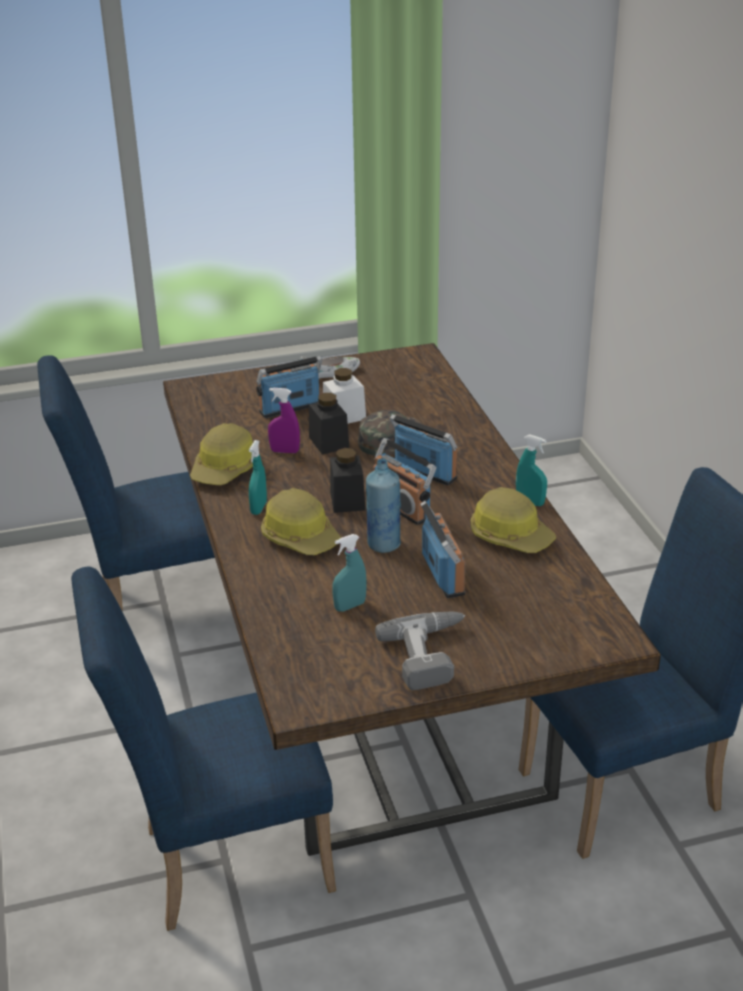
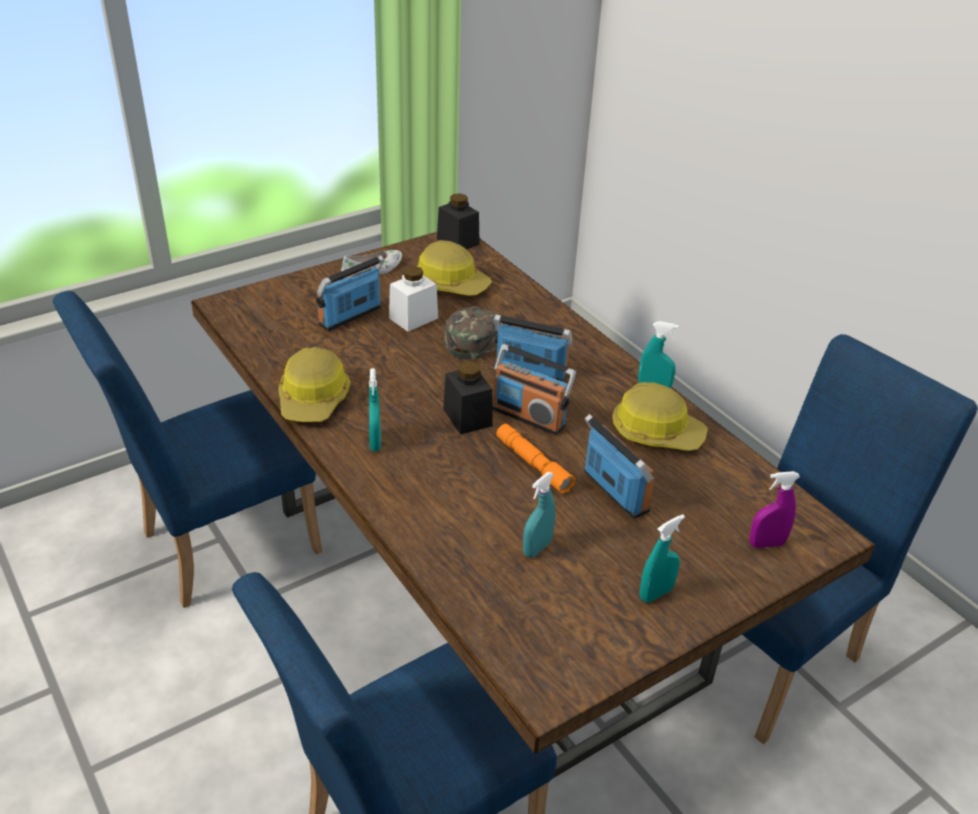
camera: 20 degrees left, 5 degrees up
(284, 451) = (370, 368): purple spray bottle -> purple spray bottle (766, 544)
(301, 537) = (439, 470): hard hat -> hard hat (451, 283)
(329, 442) = (412, 350): black jar -> black jar (458, 241)
(383, 544) = (533, 464): blue bottle -> orange flashlight
(431, 655) = (656, 593): power drill -> turquoise spray bottle

